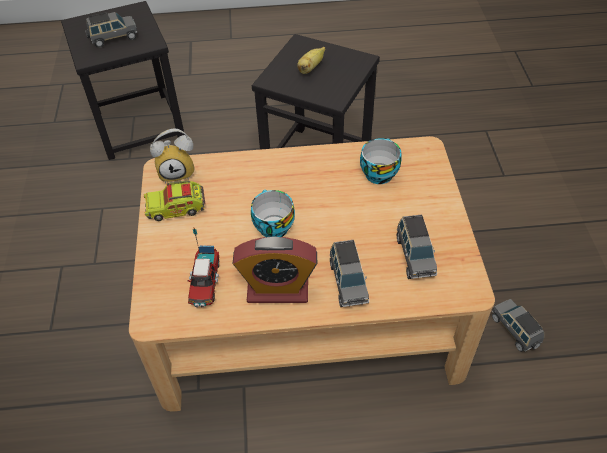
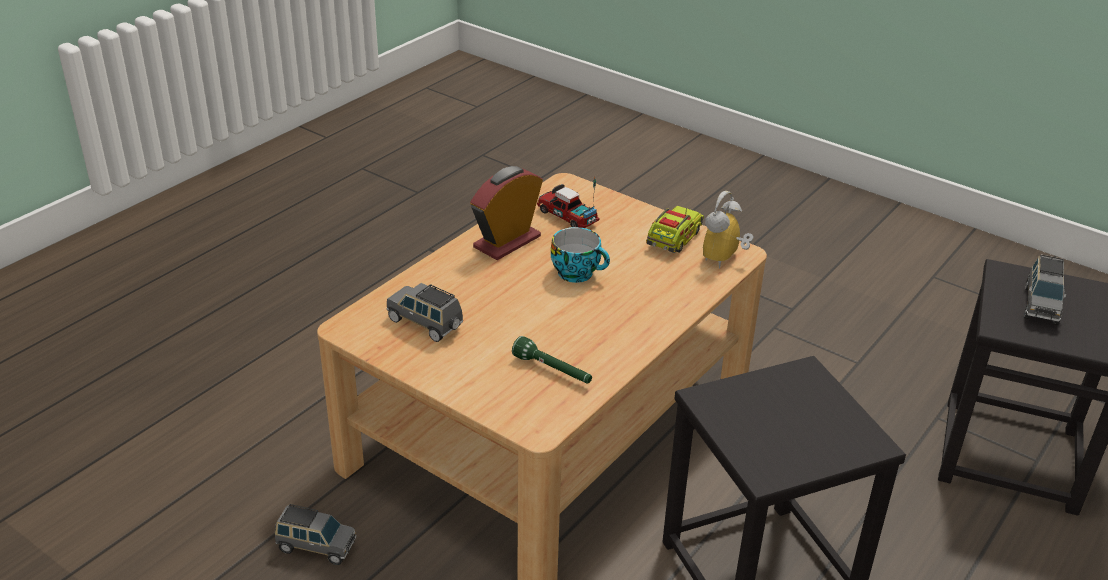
camera: 130 degrees right, 15 degrees down
(310, 68) = (796, 417): banana -> none
(348, 282) = (459, 276): grey toy car -> none
(378, 172) = (553, 371): cup -> green flashlight

